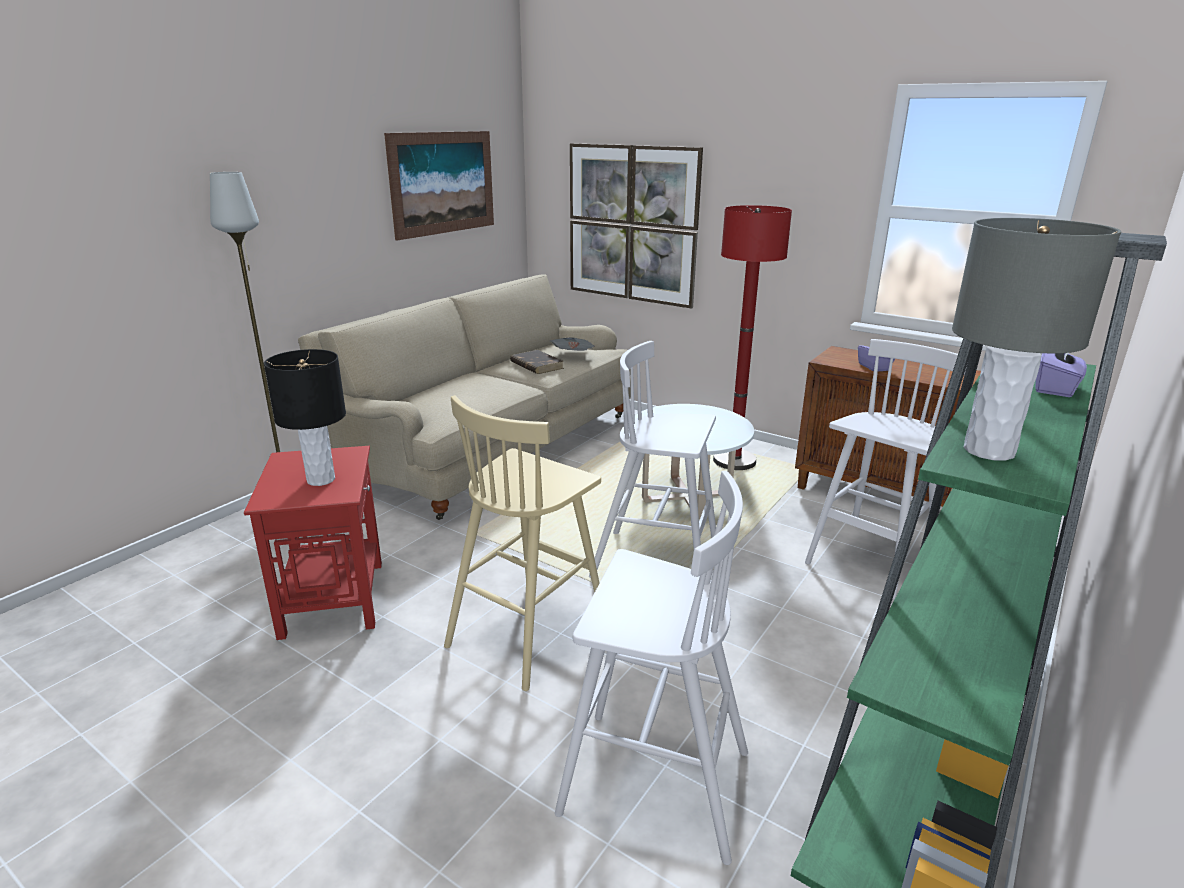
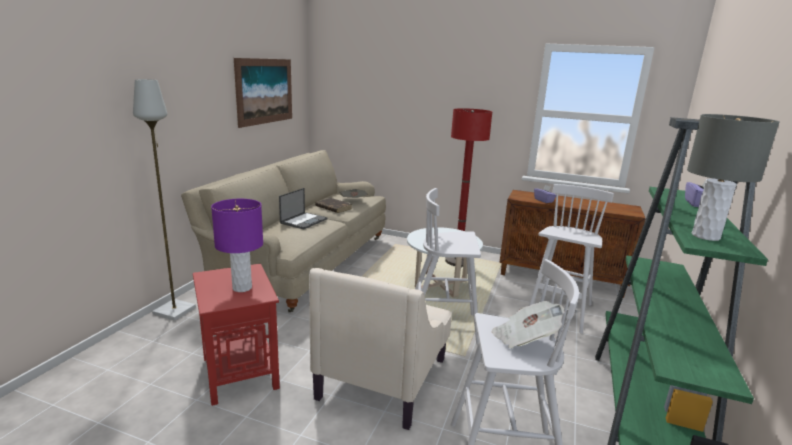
camera: 15 degrees left, 5 degrees down
(321, 480) = (242, 288): black table lamp -> purple table lamp
(479, 384) = (304, 221): none -> laptop
(529, 631) = (384, 377): beige stool -> beige armchair
(632, 224) = (382, 119): picture -> none
(669, 599) = (524, 338): none -> newspaper

